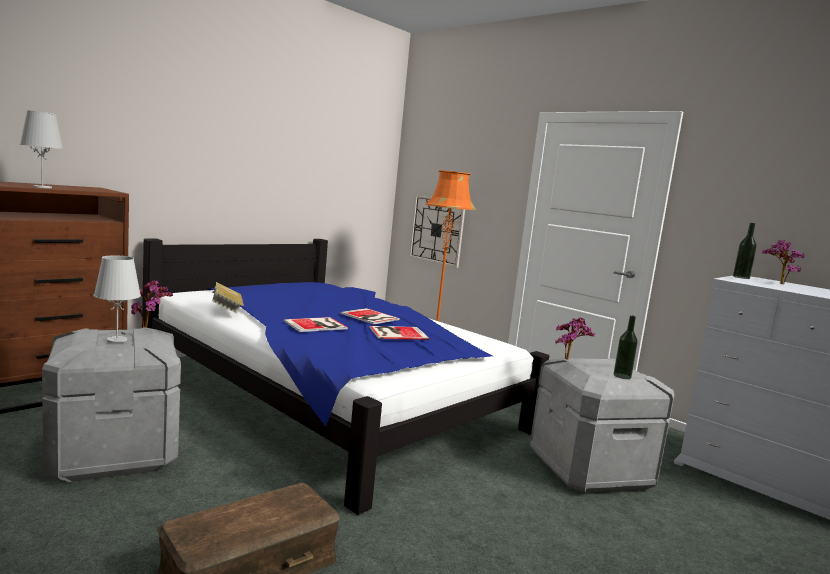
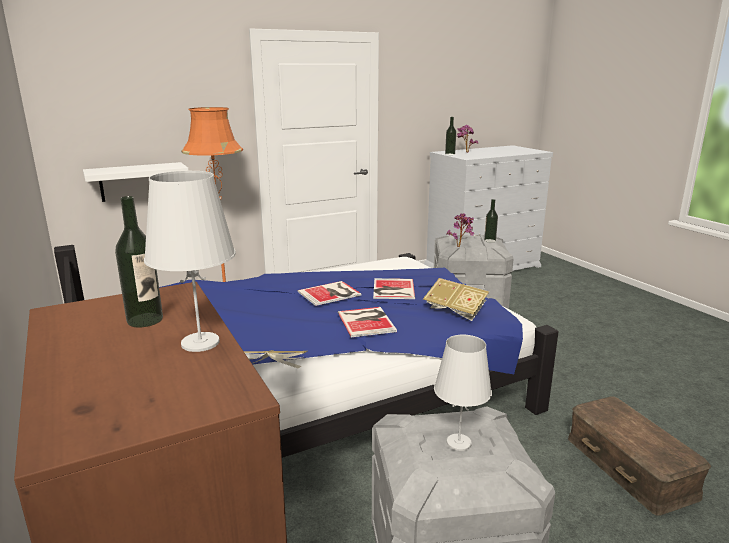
camera: 70 degrees left, 10 degrees up
(76, 188) = (145, 320): none -> bottle
(149, 327) = (403, 420): potted plant -> none
(360, 351) = (455, 311): none -> book
(437, 230) = (135, 182): wall clock -> white shelf

